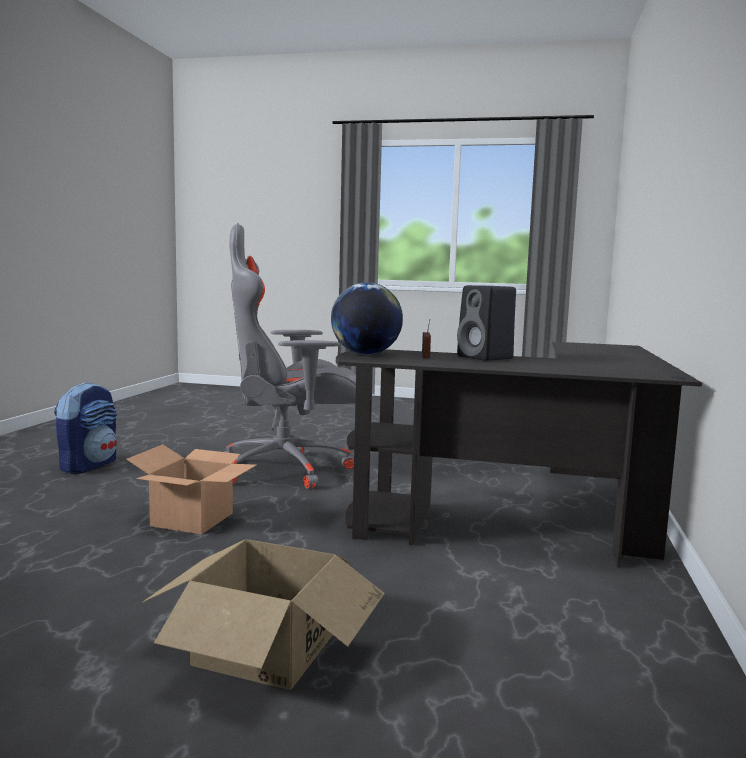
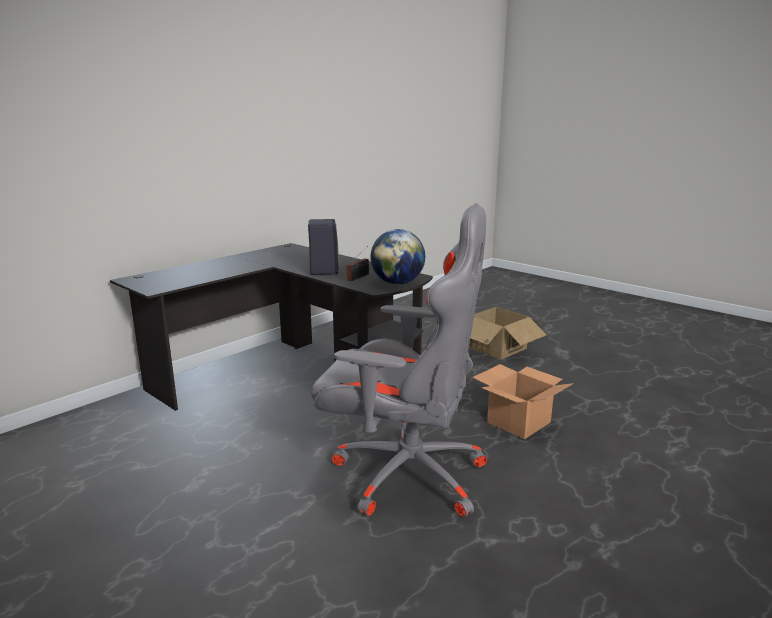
camera: 150 degrees left, 10 degrees up
(88, 465) = (648, 554): backpack -> none

